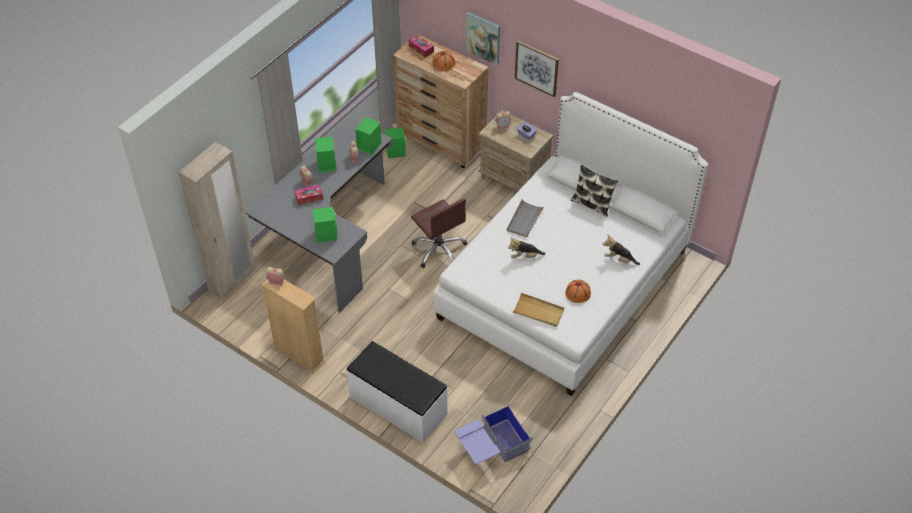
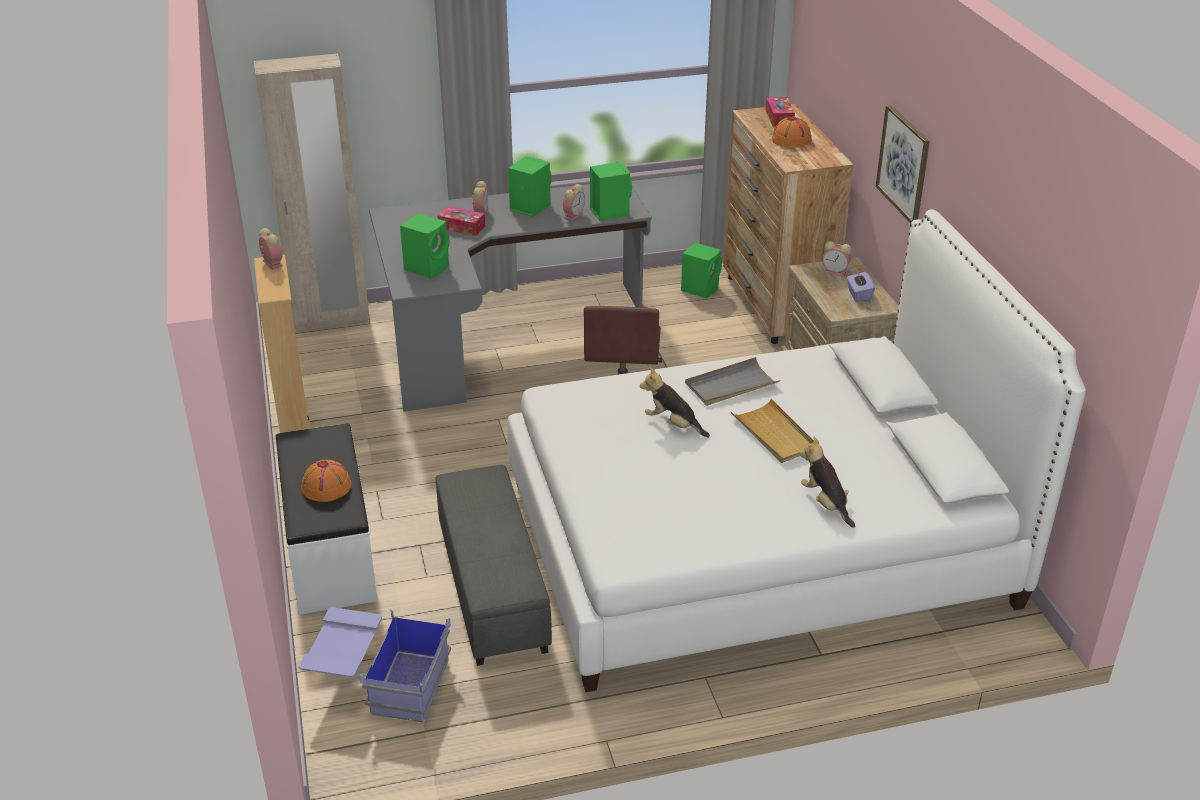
camera: 40 degrees right, 15 degrees down
(483, 37) = (857, 104): picture -> none
(486, 375) = (494, 588): none -> grey ottoman
(538, 311) = (602, 498): beige tray -> beige tray (775, 434)
(578, 293) = (698, 509): orange hat -> orange hat (327, 487)
(592, 204) = (867, 417): pillow -> none

